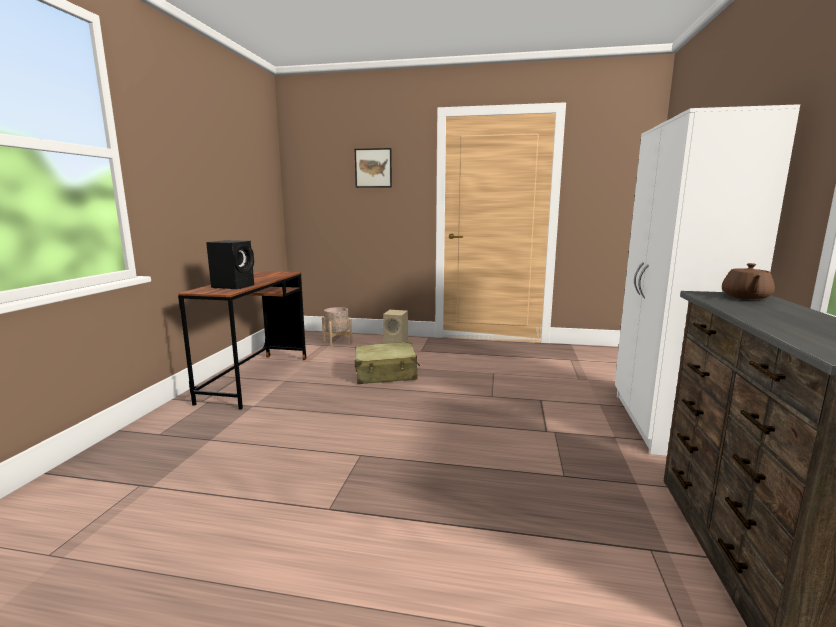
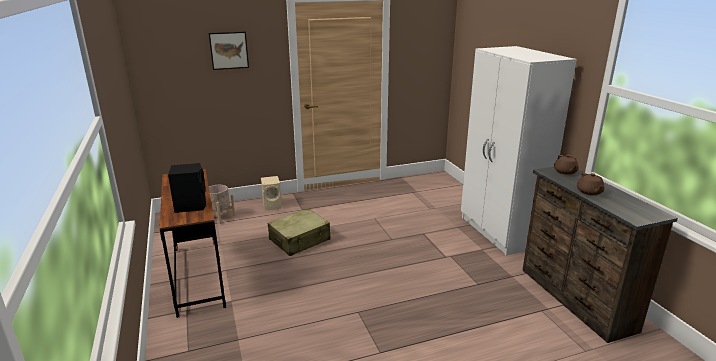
camera: 30 degrees left, 10 degrees up
(765, 317) = (589, 192): none -> brown teapot

